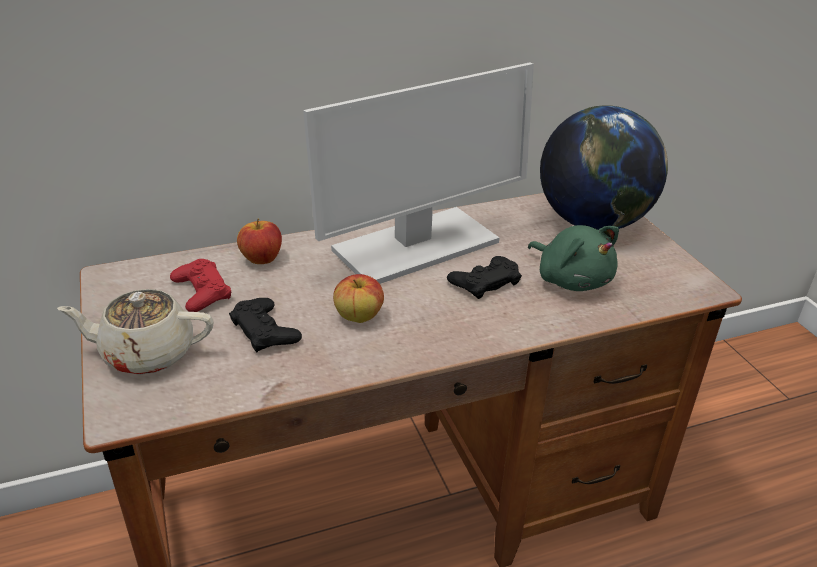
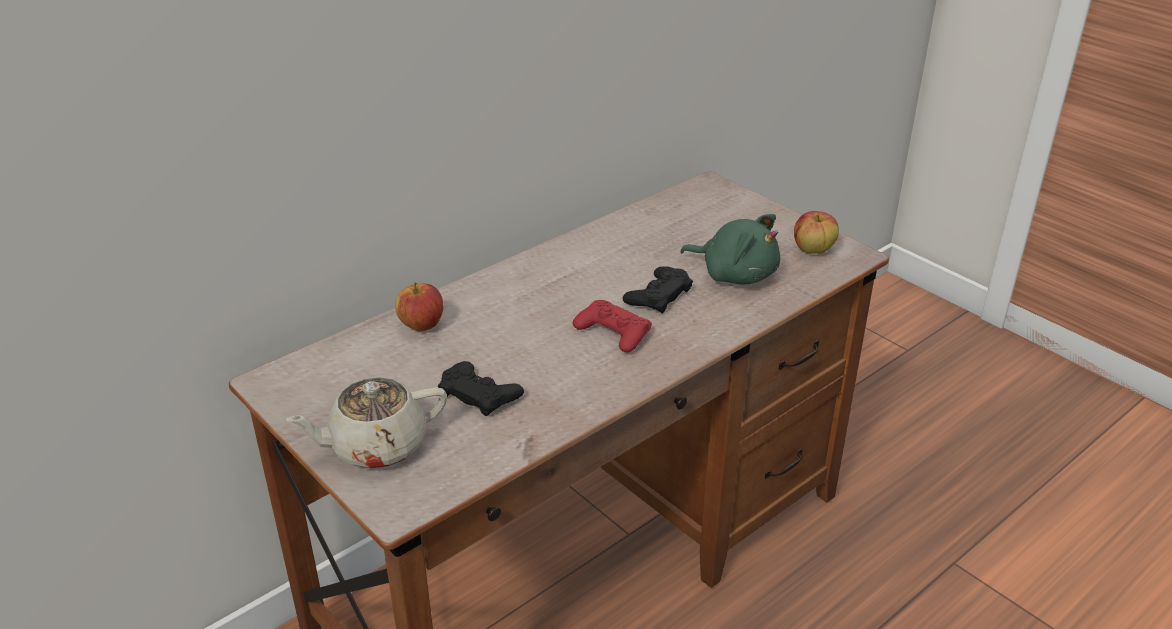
camera: 20 degrees left, 0 degrees up
(201, 291) = (384, 373): red game controller -> red game controller (613, 332)
(359, 317) = (561, 358): apple -> apple (813, 250)
(415, 247) = (570, 277): monitor -> none
(592, 223) = (723, 214): globe -> none

